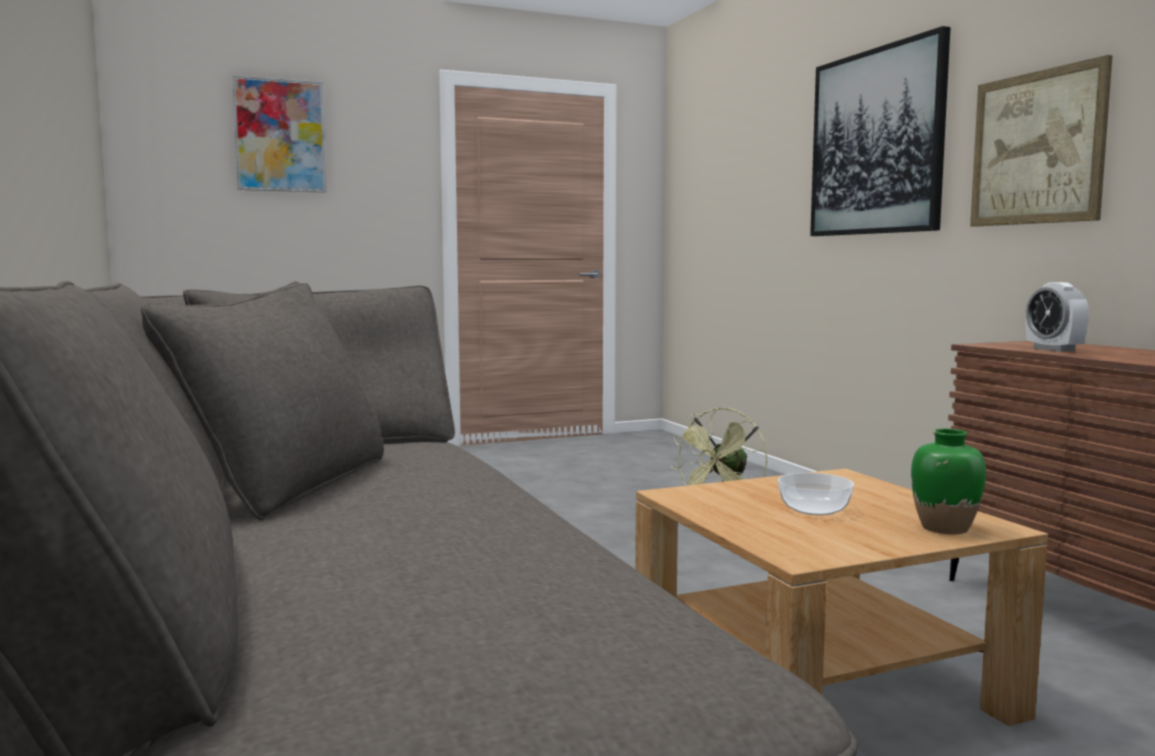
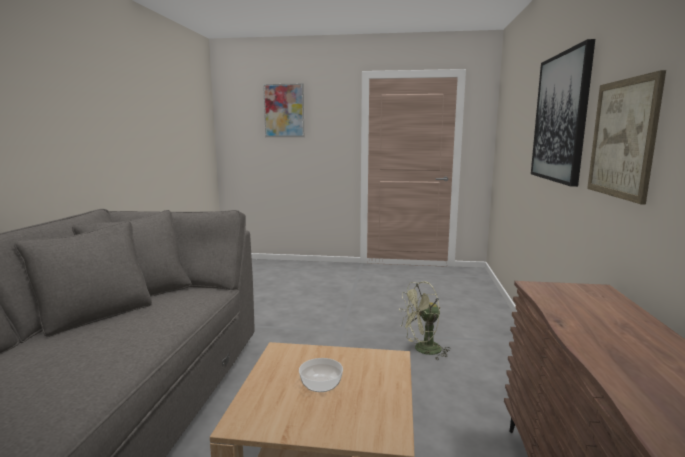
camera: 30 degrees right, 5 degrees up
(945, 528) = (358, 427): green vase -> none
(1054, 349) = (564, 304): alarm clock -> none

